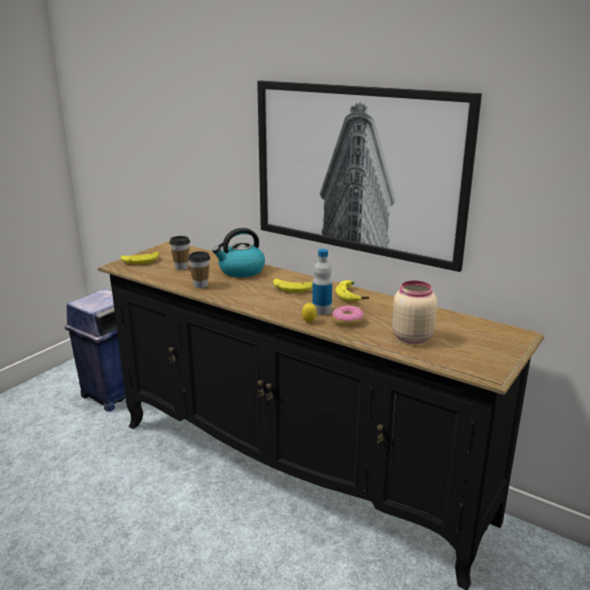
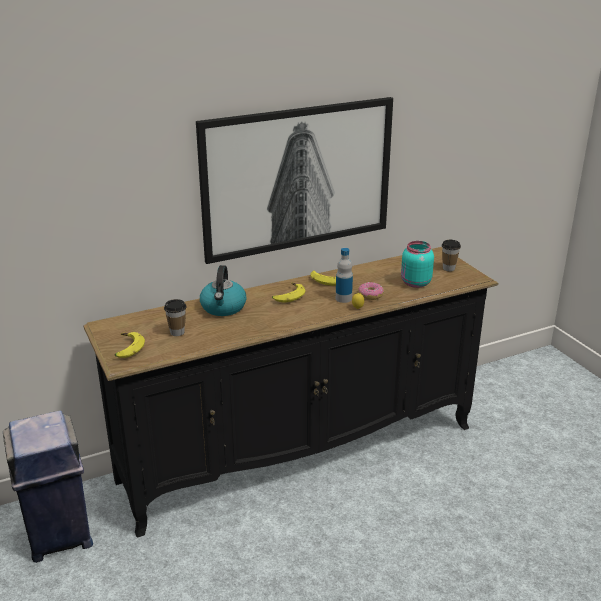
camera: 60 degrees left, 5 degrees up
(200, 285) = (234, 333): cup -> cup (448, 268)
(411, 337) = (415, 283): beige jar -> turquoise jar

